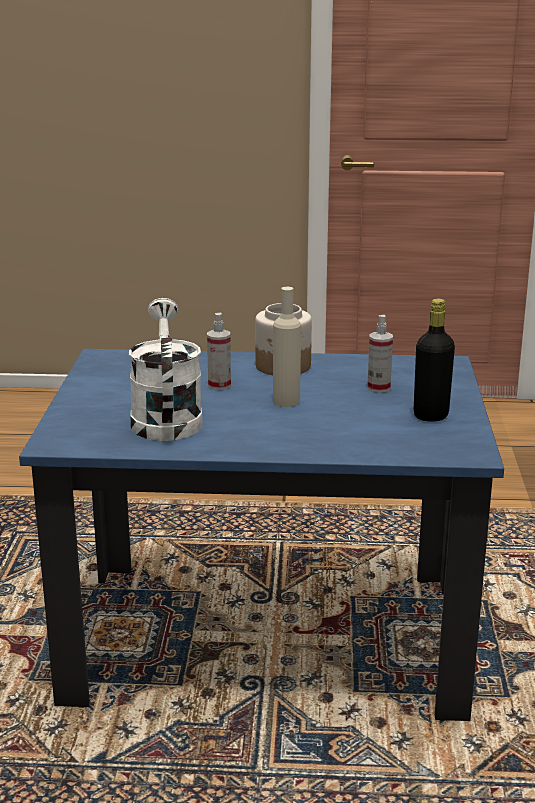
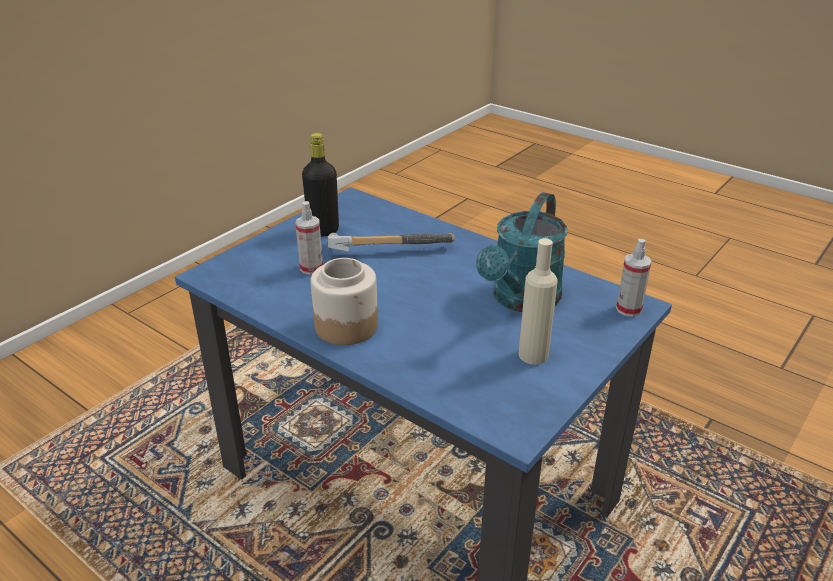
camera: 145 degrees left, 10 degrees up
(165, 417) = (521, 300): white watering can -> turquoise watering can
(219, 385) = (436, 323): spray bottle -> spray bottle (628, 309)
(286, 401) = (403, 281): beige bottle -> beige bottle (533, 355)
(344, 418) = (384, 250): none -> hammer

